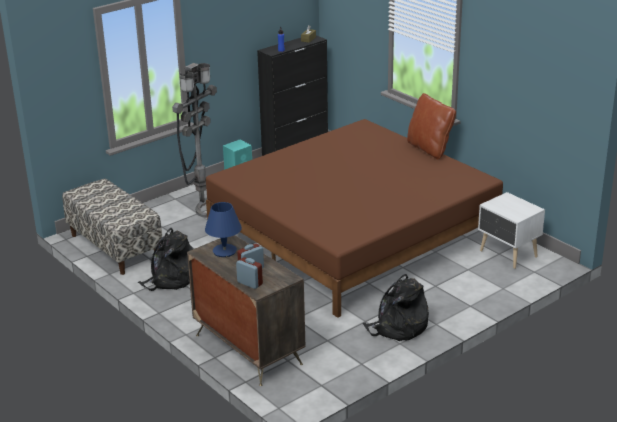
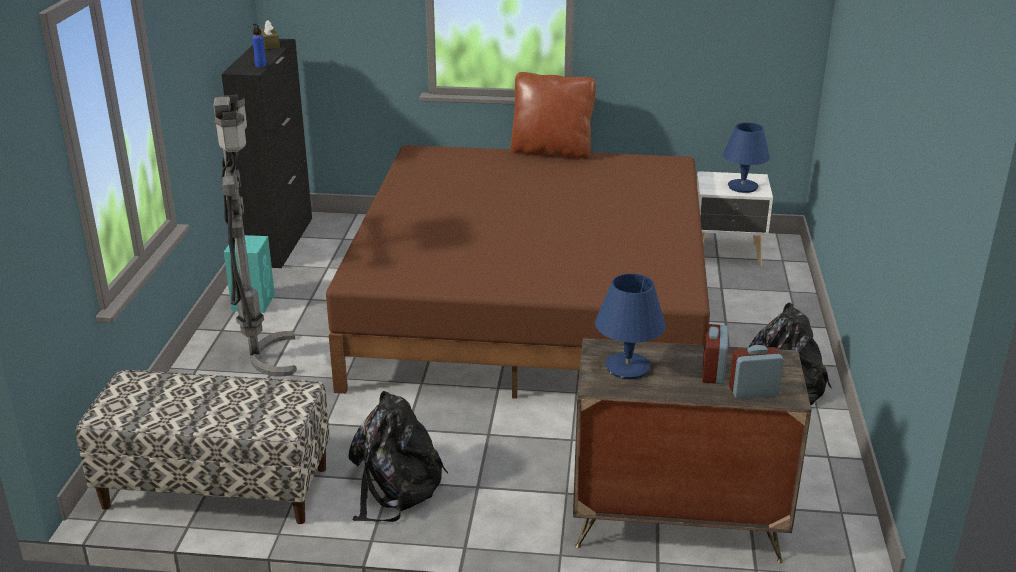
camera: 45 degrees left, 0 degrees up
(512, 210) = (742, 187): none -> blue table lamp

